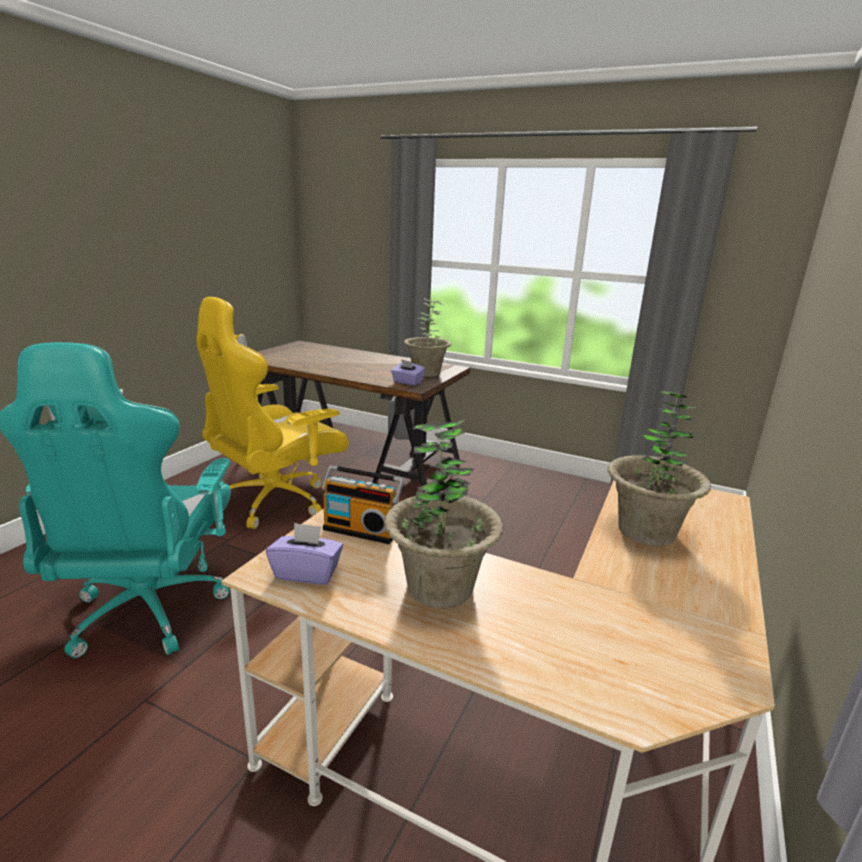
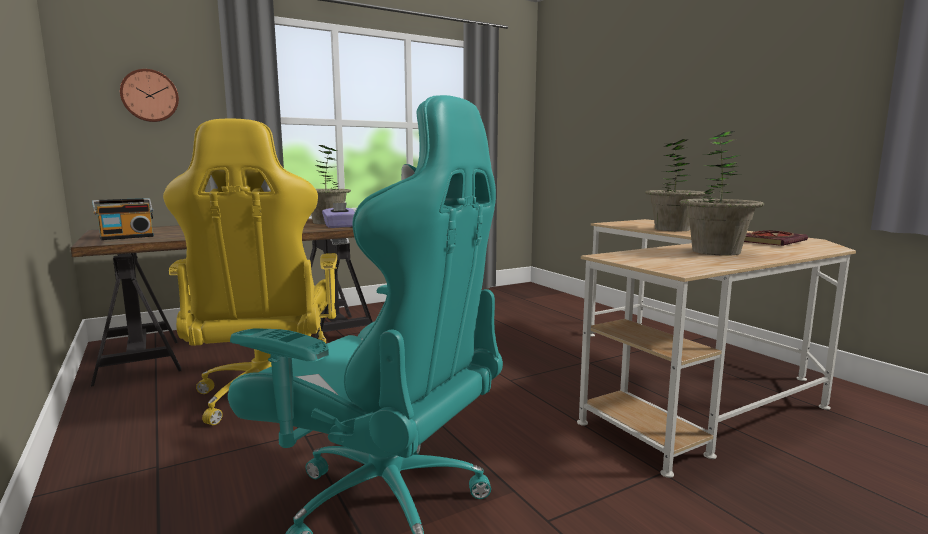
camera: 55 degrees left, 10 degrees down
(307, 572) = (685, 265): purple tissue box -> none
(349, 240) = (150, 96): none -> wall clock
(361, 530) = (630, 254): radio -> radio (127, 237)
(633, 633) = (771, 241): none -> book

